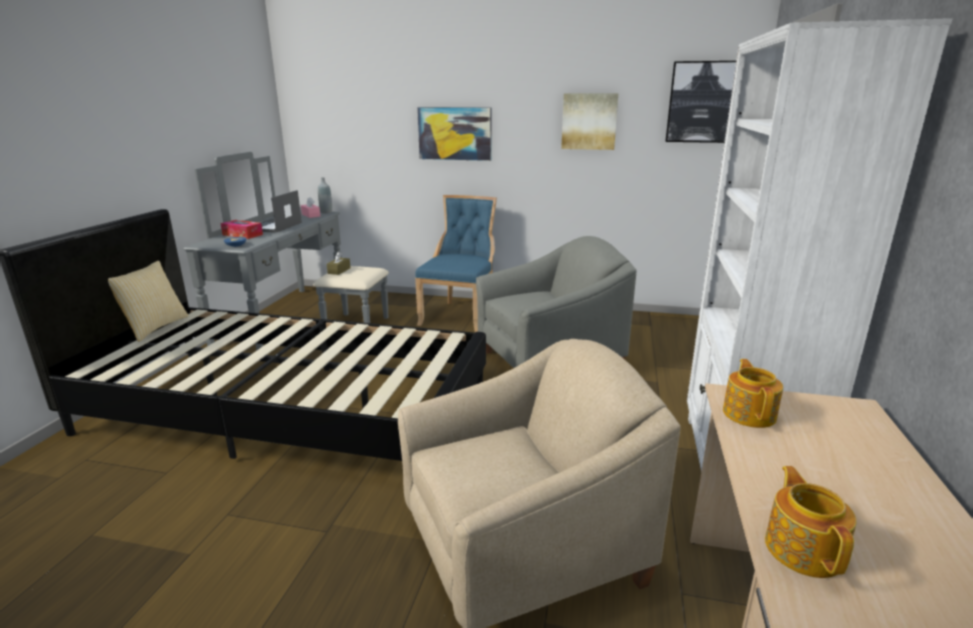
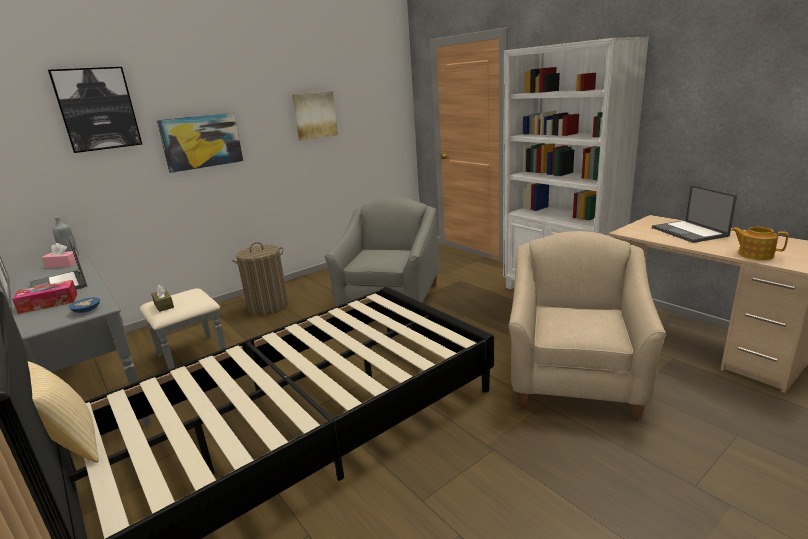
camera: 50 degrees left, 0 degrees up
(460, 315) = (268, 306): blue chair -> laundry basket
(701, 102) = (381, 93): picture -> picture (97, 109)
(749, 413) = (646, 234): teapot -> none
(835, 454) = (690, 232): none -> laptop

